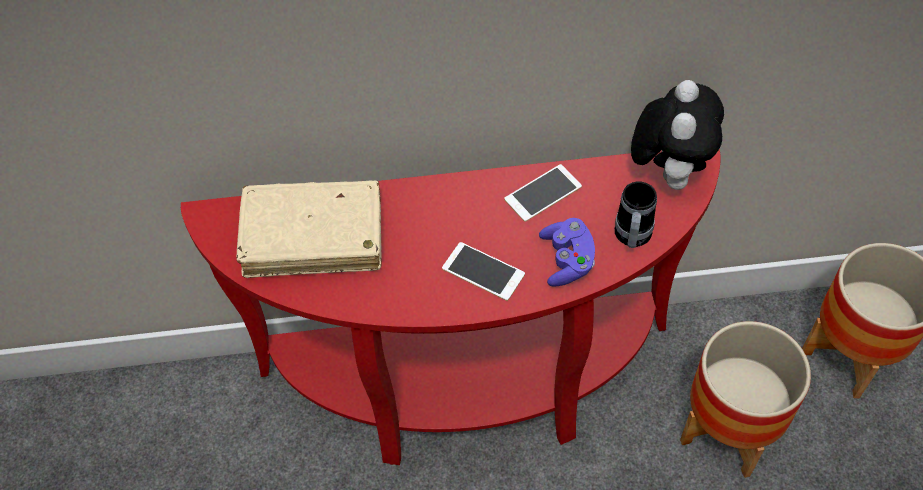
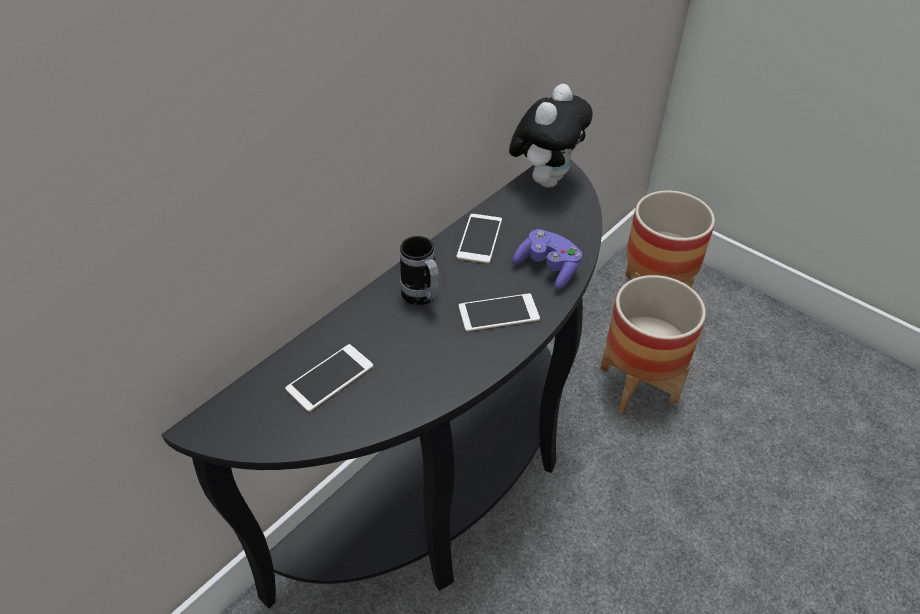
camera: 45 degrees left, 10 degrees down
(313, 237) = (330, 377): beige book -> phone
(469, 391) = (452, 486): red console table -> black console table
(631, 238) = (572, 230): mug -> mug (423, 298)
(669, 171) = (546, 179): plush toy -> plush toy turned 60 degrees clockwise

